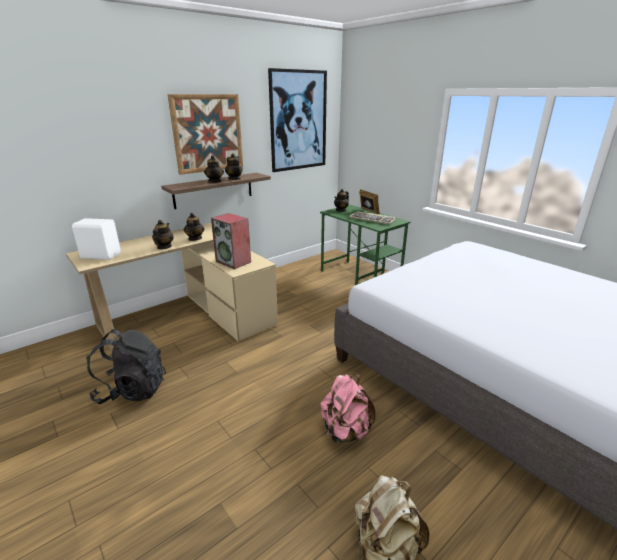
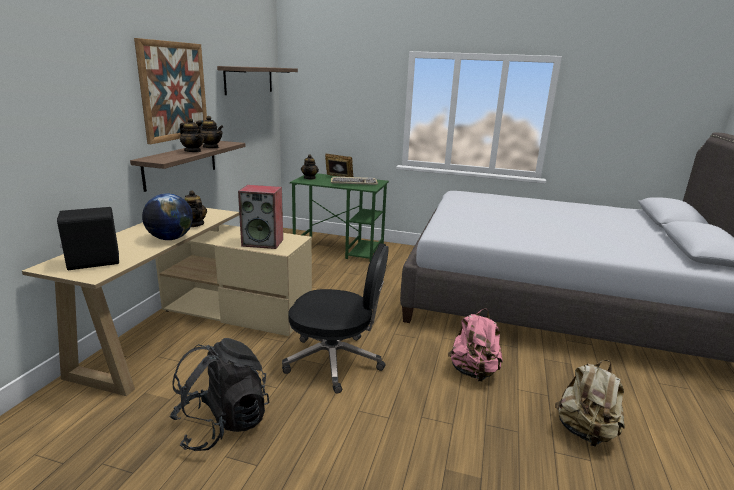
camera: 35 degrees left, 5 degrees down
(101, 255) = (93, 262): white speaker -> black speaker
(164, 247) = (170, 238): teapot -> globe
(247, 374) = (335, 361): none -> black office chair
(298, 121) = (249, 80): picture -> shelf

